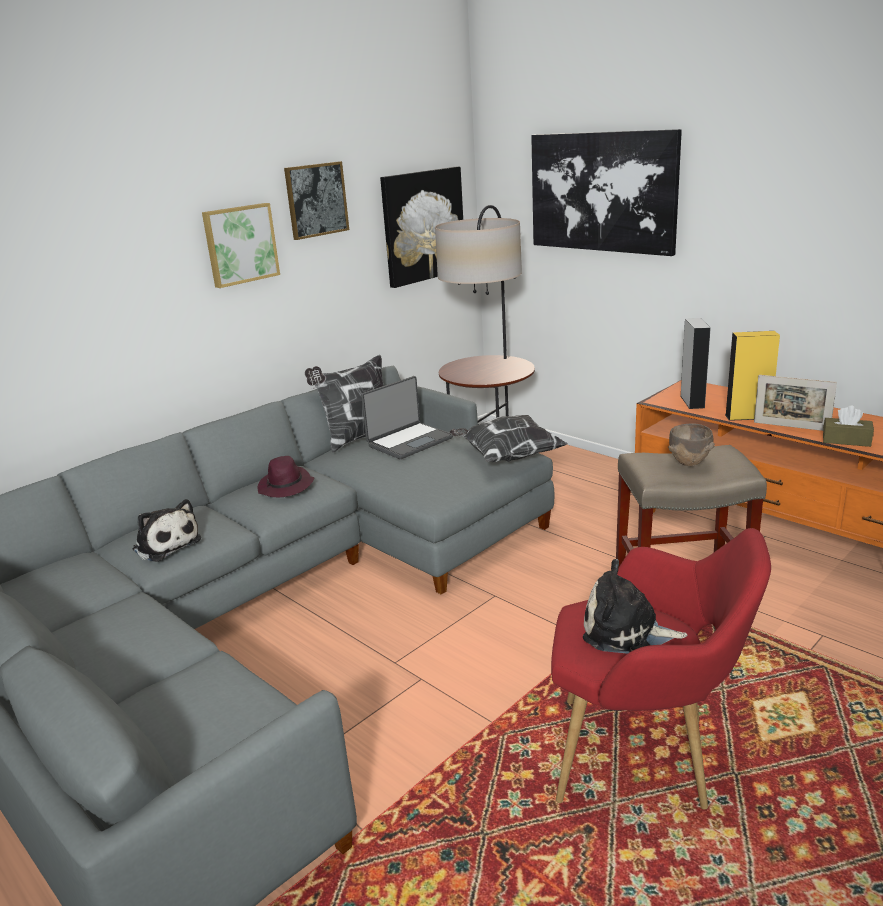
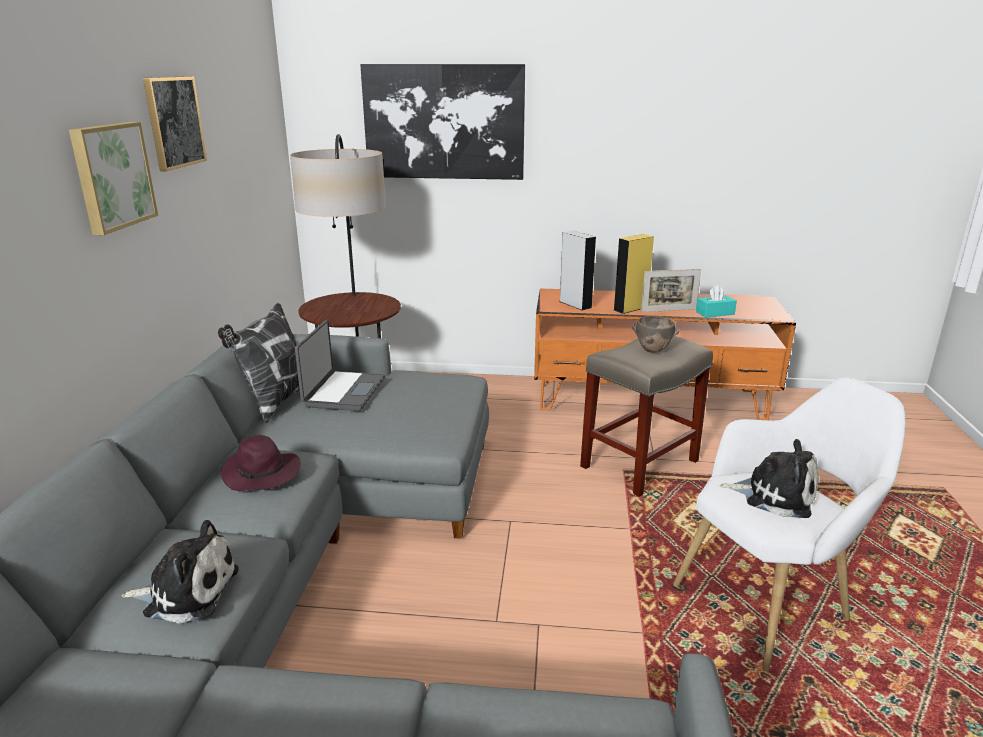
camera: 40 degrees left, 0 degrees up
(423, 226) = (256, 158): picture -> none
(507, 457) = (452, 385): pillow -> none
(626, 631) = (774, 495): plush toy -> plush toy turned 135 degrees counterclockwise
(644, 757) = (771, 603): red armchair -> white armchair
(846, 440) = (715, 313): brown tissue box -> turquoise tissue box

